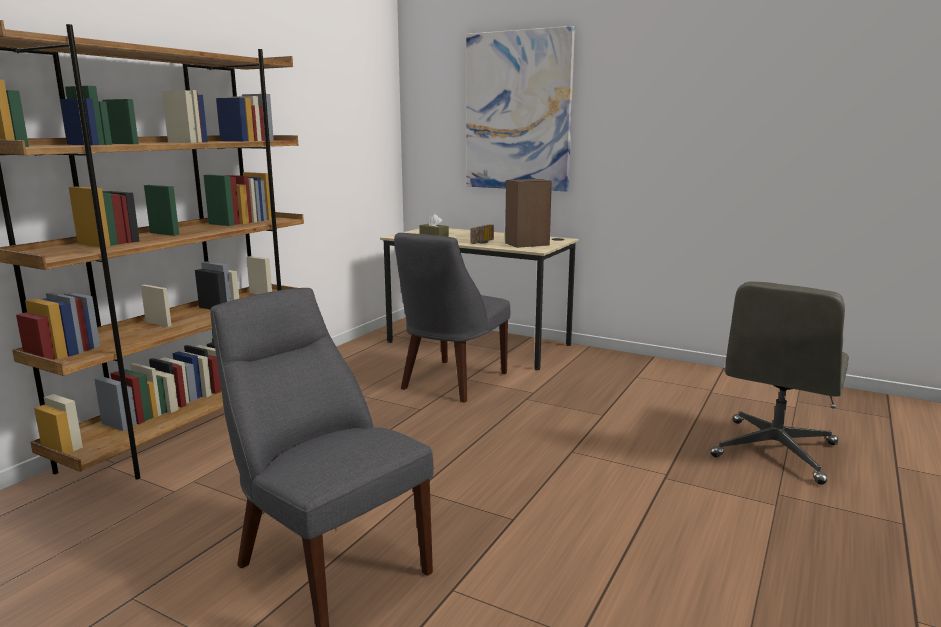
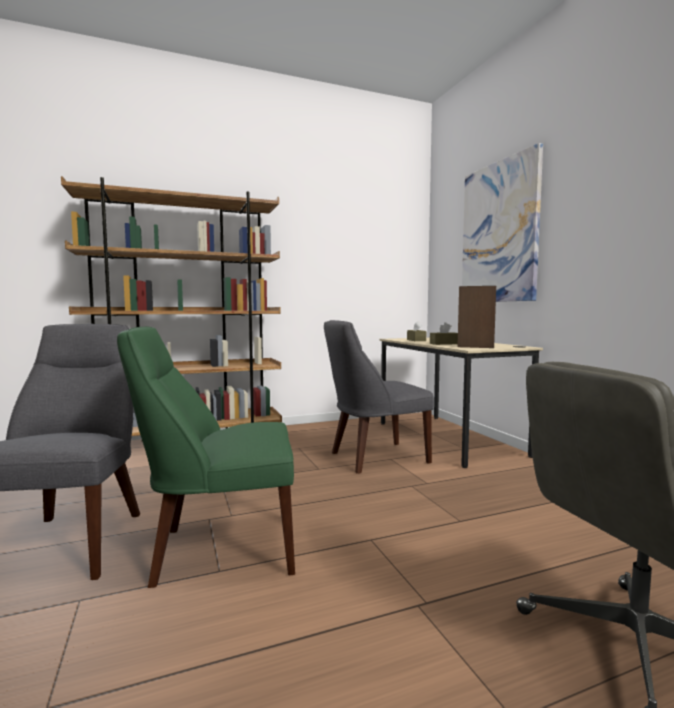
camera: 40 degrees right, 10 degrees down
(481, 507) = (219, 550): none -> green chair
(484, 242) = (444, 343): radio -> brown tissue box

